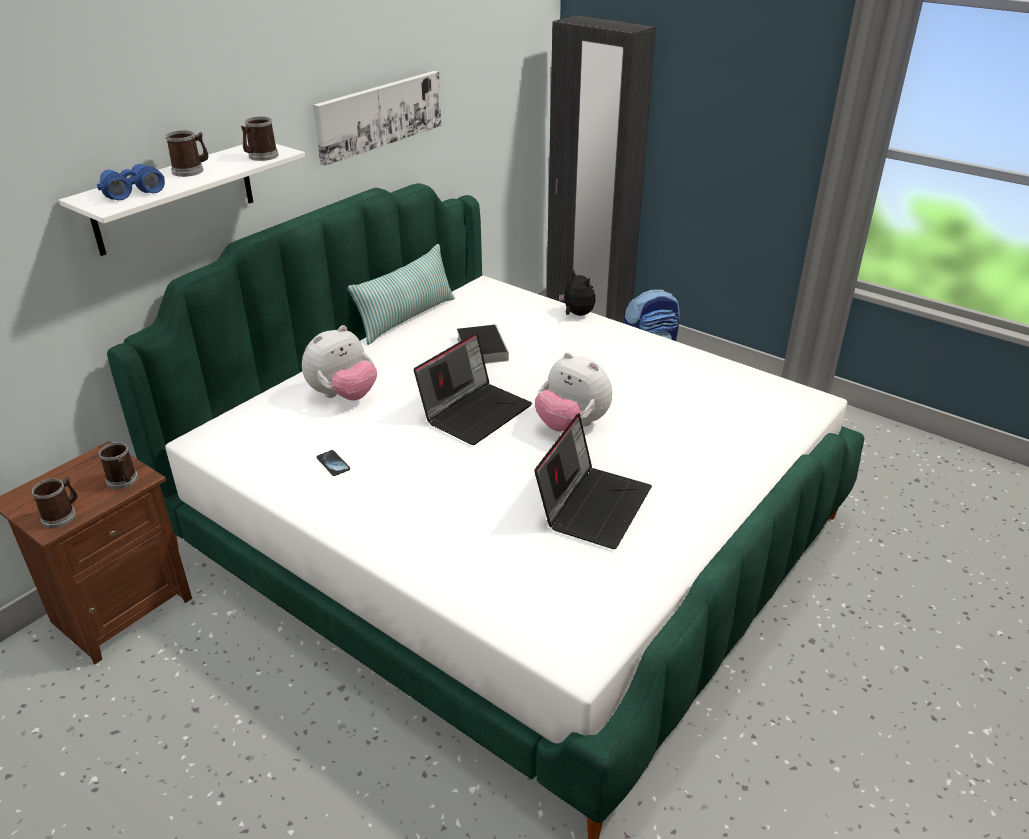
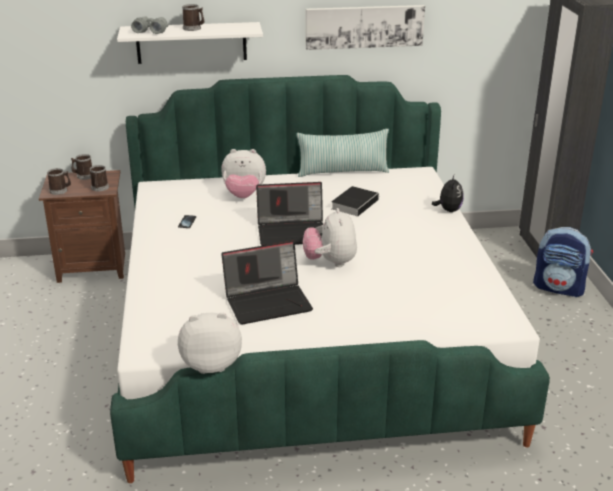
camera: 45 degrees right, 5 degrees down
(132, 192) = (150, 31): blue binoculars -> grey binoculars
(260, 157) = (237, 30): mug -> mug (83, 176)
(671, 615) = (211, 364): none -> plush toy

